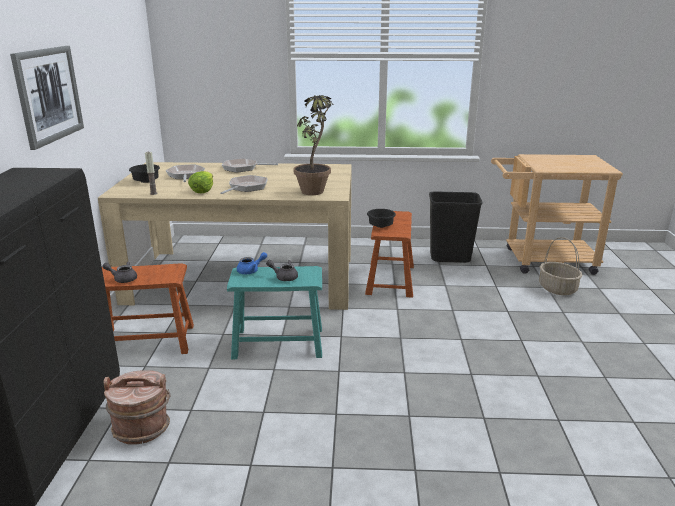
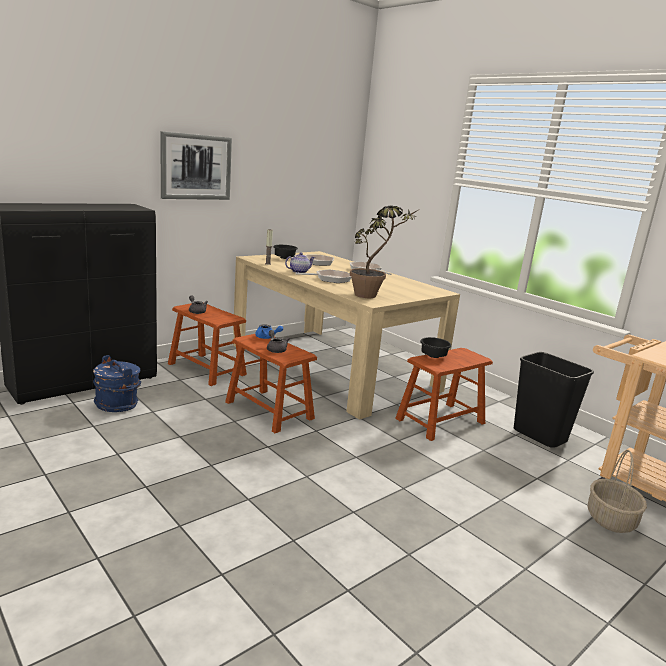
camera: 45 degrees right, 5 degrees down
(142, 428) = (117, 404): brown bucket -> blue bucket
(202, 190) = (299, 271): lettuce -> teapot
(278, 343) = (269, 410): turquoise stool -> brown stool

